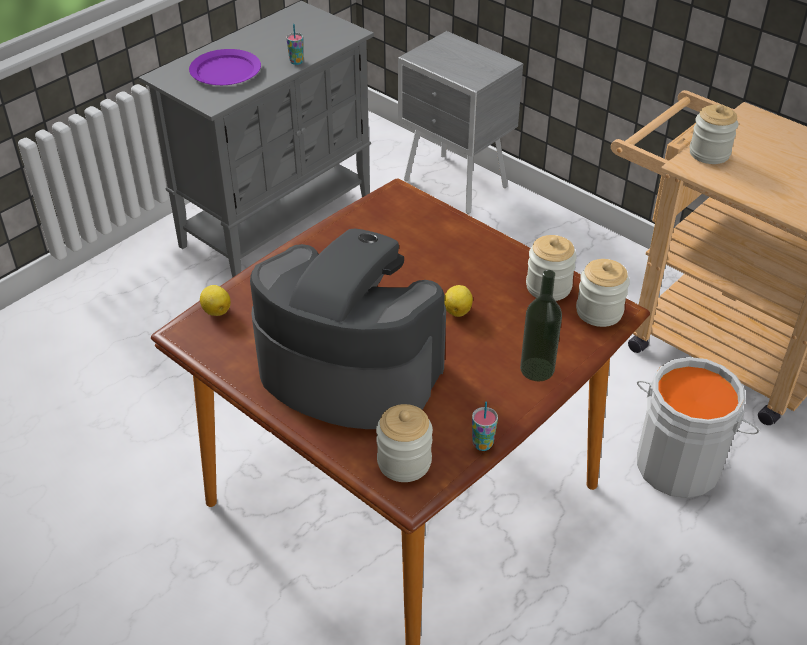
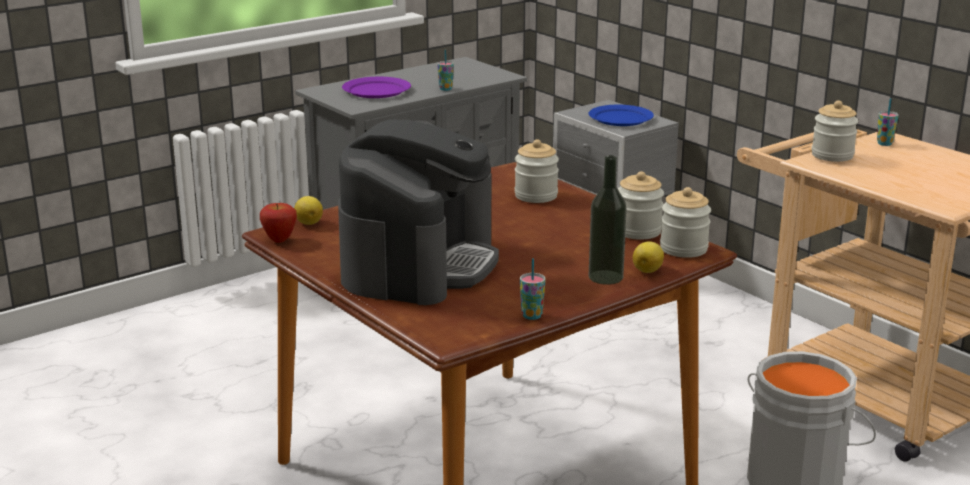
camera: 10 degrees right, 20 degrees down
(194, 345) = (279, 240): none -> apple
(348, 370) = (419, 264): coffee machine -> coffee machine turned 75 degrees clockwise
(404, 462) = (449, 320): jar -> jar (536, 196)
(458, 310) = (541, 238): lemon -> lemon (648, 270)
(466, 62) = (621, 118): none -> blue plate
(751, 126) = (884, 144): none -> cup

